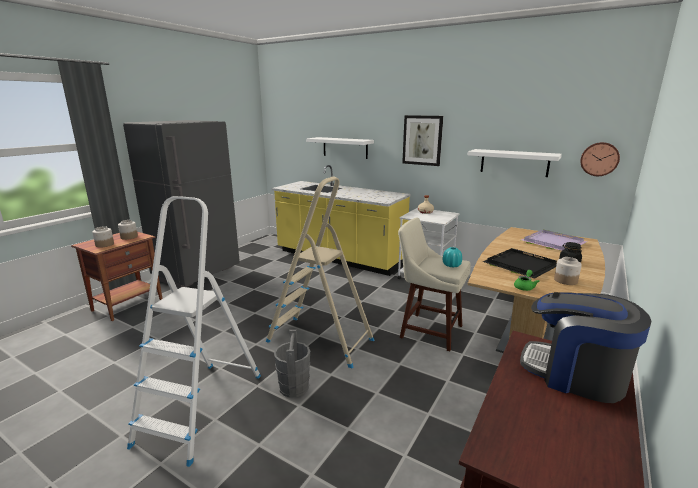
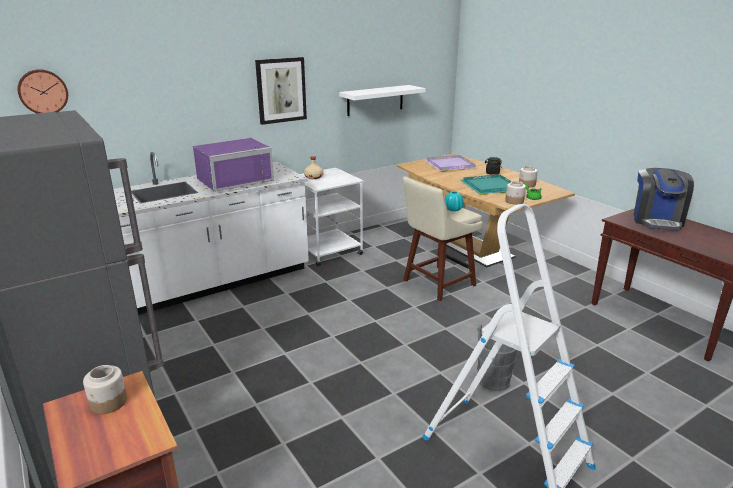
camera: 65 degrees left, 5 degrees up
(104, 244) = (127, 435): jar -> jar (514, 201)
(319, 340) = (415, 346): beige step ladder -> none
(339, 258) = (210, 284): yellow counter -> white counter
(345, 147) = (163, 119): white shelf -> none
(357, 193) = (233, 180): none -> purple microwave
(519, 265) = (489, 187): black tray -> turquoise tray
(574, 374) = (657, 220): coffee machine -> coffee machine turned 45 degrees counterclockwise
(599, 159) = (433, 85): wall clock -> wall clock (43, 92)

